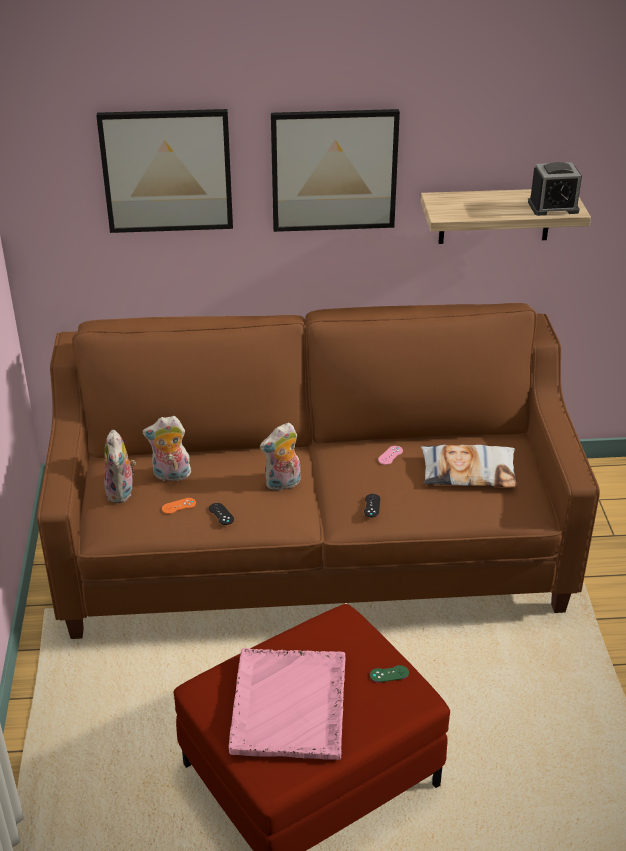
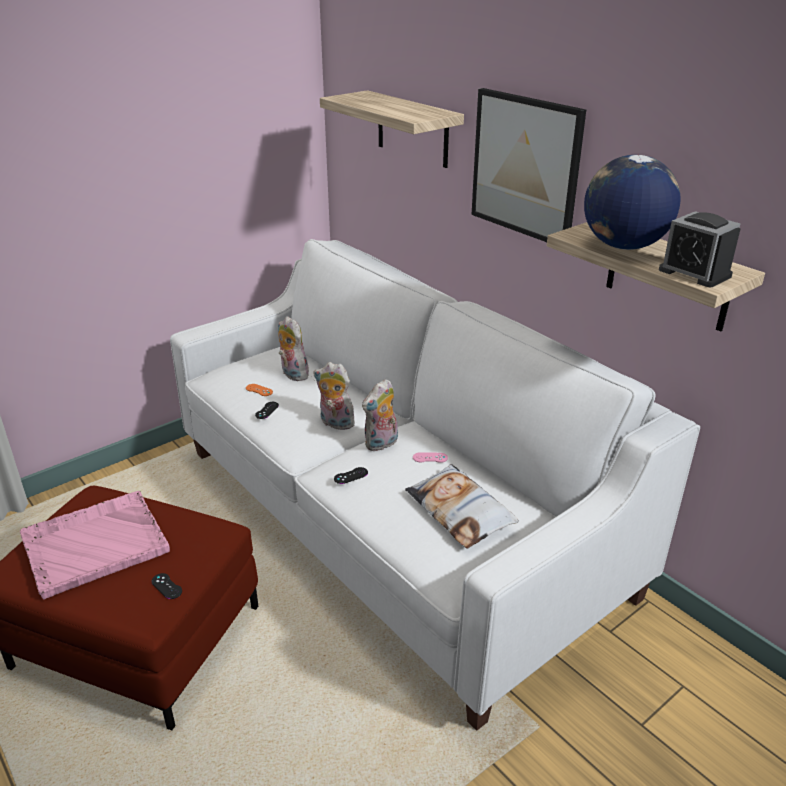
camera: 55 degrees right, 5 degrees down
(122, 492) = (255, 365): plush toy -> plush toy (382, 444)
(167, 171) = (412, 129): picture -> shelf
(313, 548) = (394, 519): brown sofa -> white sofa
(389, 674) = (166, 586): green game controller -> black game controller
(484, 207) = (623, 246): none -> globe

